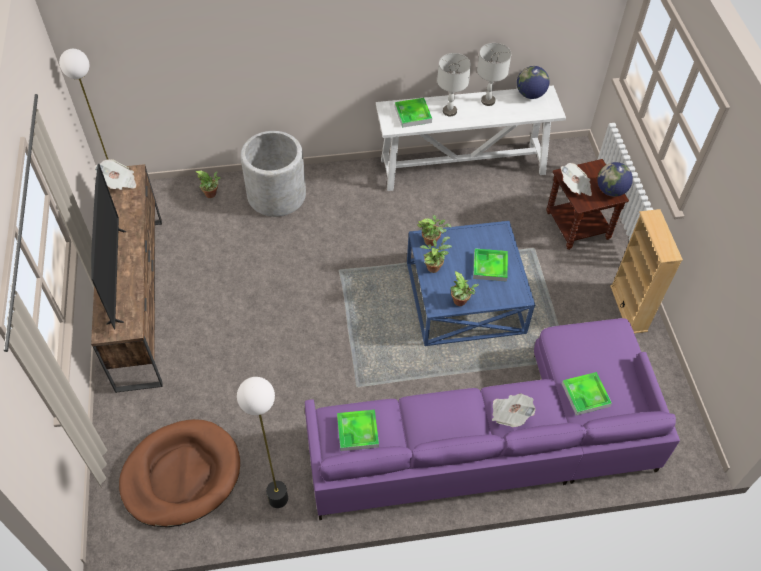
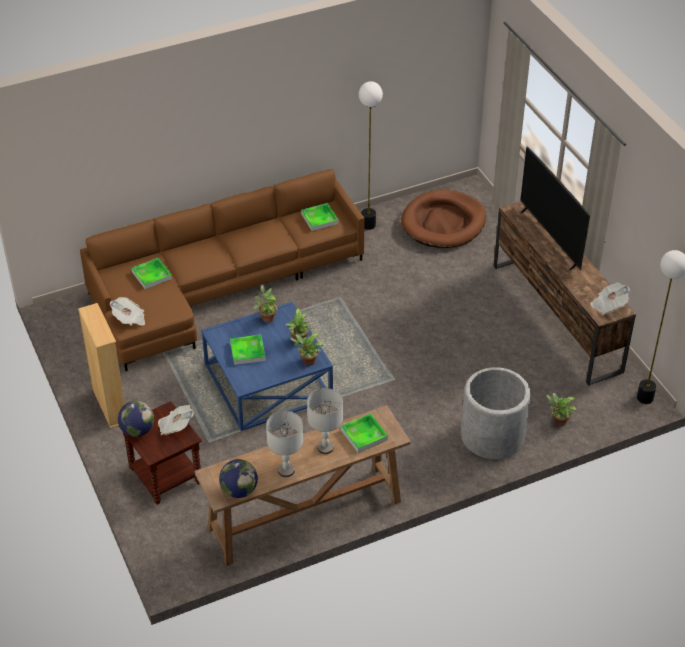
camera: 165 degrees right, 10 degrees down
(463, 167) = (304, 515): white console table -> brown console table
(497, 439) = (216, 287): purple sofa -> brown sofa
(510, 414) = (209, 251): newspaper -> newspaper (129, 319)

